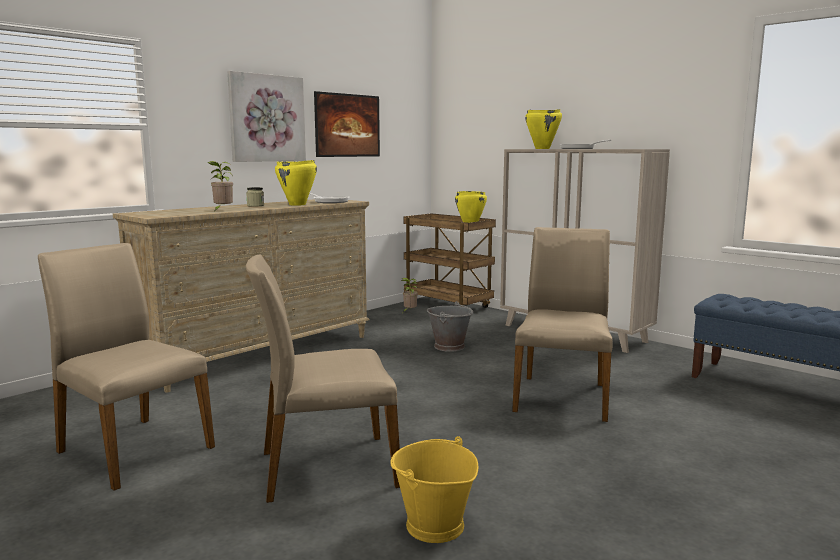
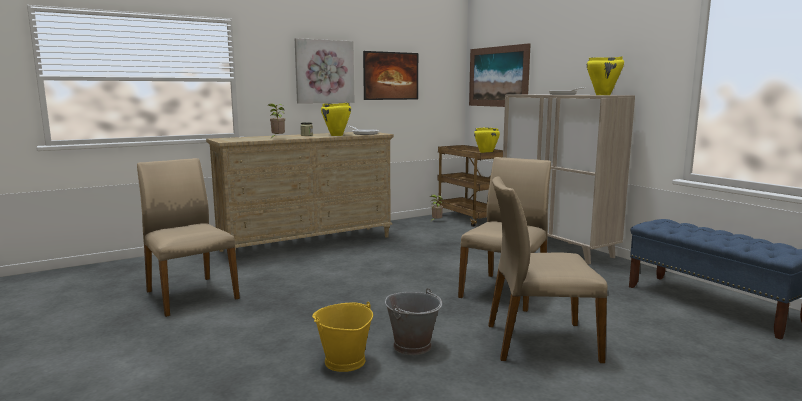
camera: 15 degrees right, 0 degrees up
(326, 467) = (300, 318): beige chair -> beige chair (540, 342)
(449, 346) = (447, 248): grey bucket -> grey bucket (413, 346)
(478, 127) = (498, 76): none -> picture
(542, 148) = (539, 94): yellow cooking pot -> yellow cooking pot (603, 95)

